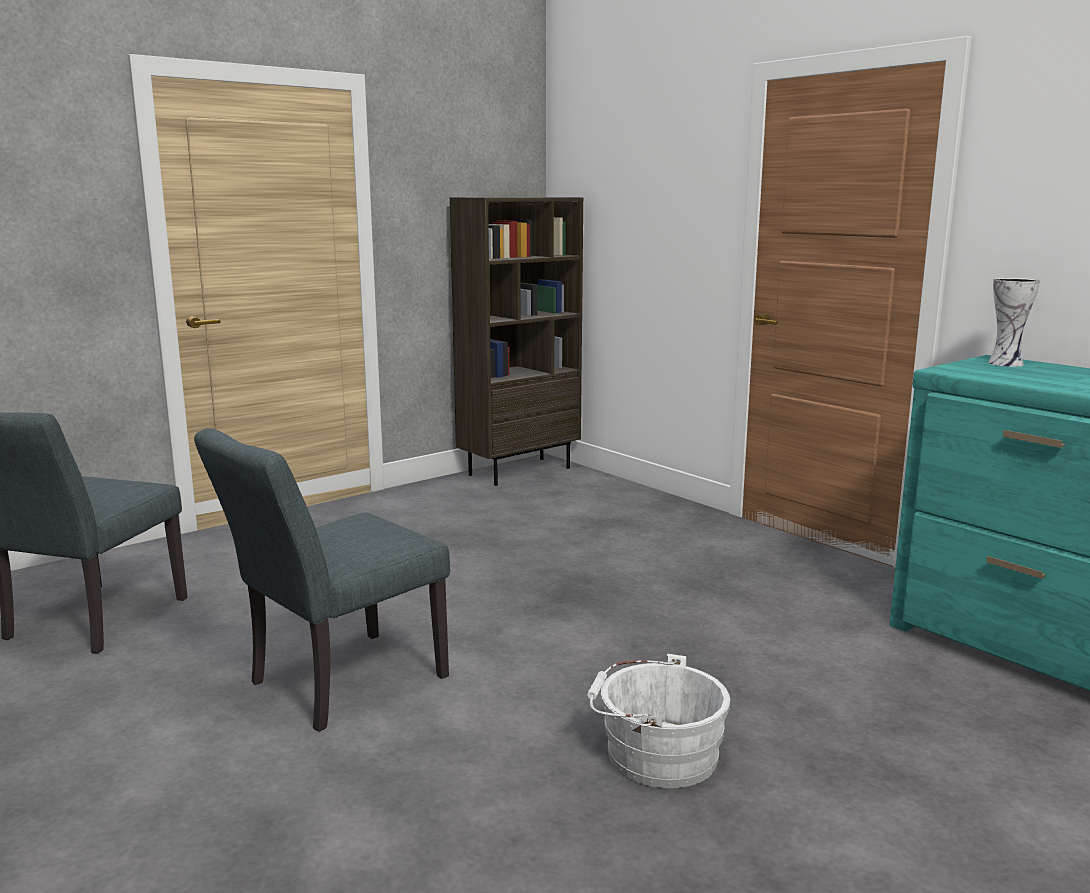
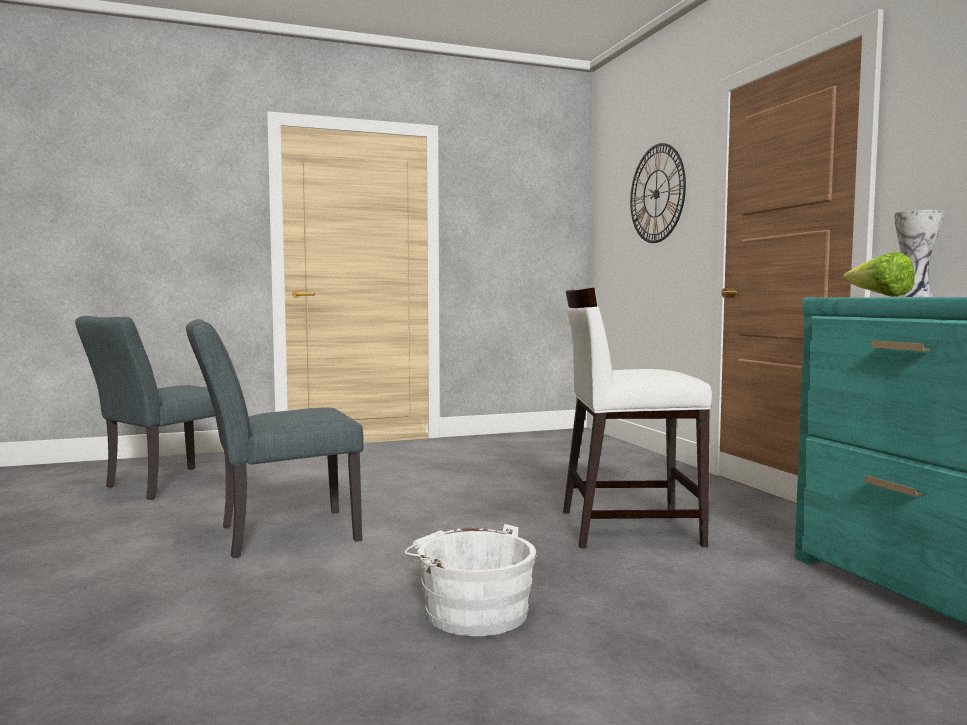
camera: 20 degrees right, 10 degrees down
(519, 471) = (554, 435): brown bookcase -> none
(655, 184) = (656, 193): none -> wall clock
(712, 609) = (627, 527): none -> white chair
(989, 372) = (879, 296): none -> lettuce

